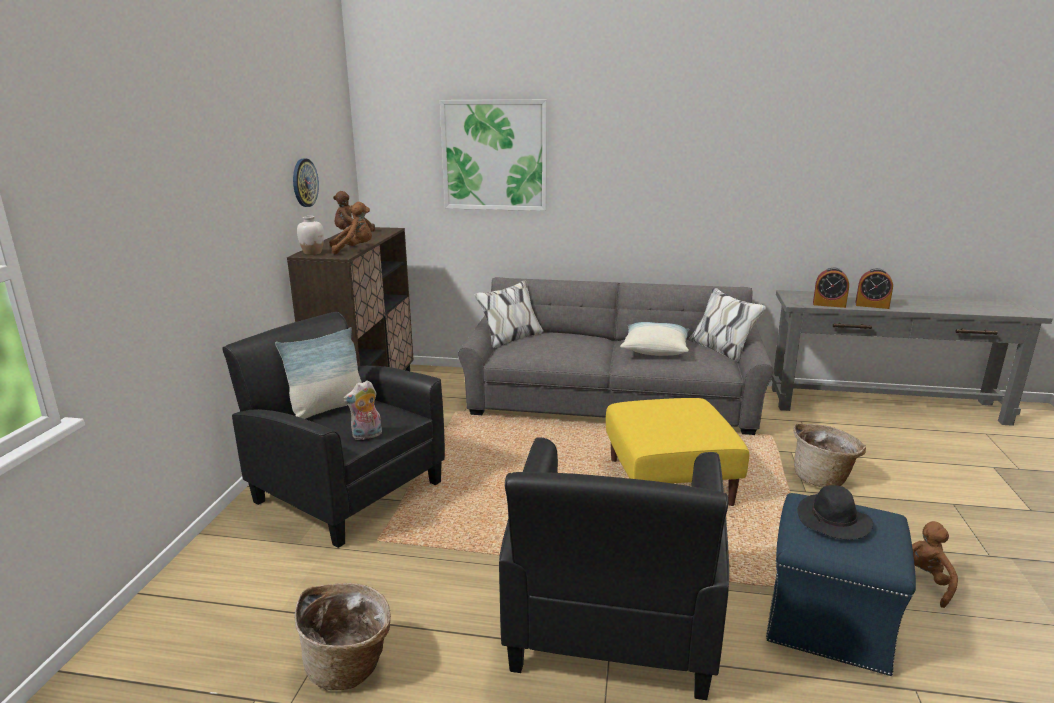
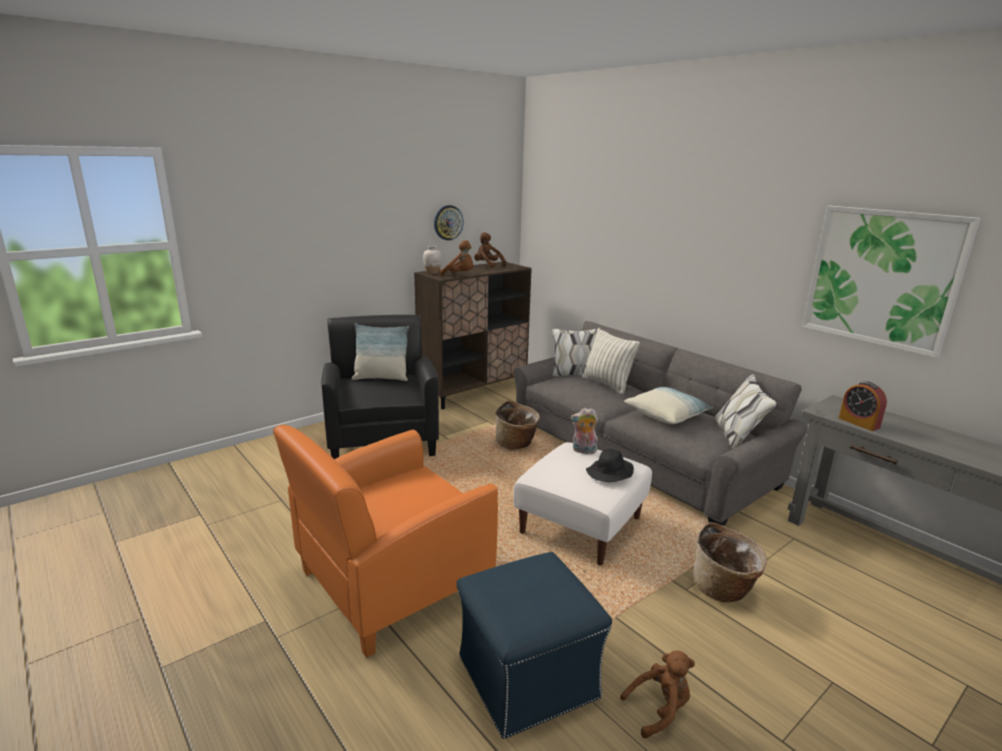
camera: 40 degrees right, 0 degrees up
(349, 666) = (250, 523): basket -> basket (516, 444)
(366, 436) = (371, 399): plush toy -> plush toy (583, 451)
(494, 155) = (605, 217): picture -> picture (882, 278)
(563, 338) = (607, 384): none -> pillow
(611, 623) = (391, 583): black armchair -> orange armchair
(668, 481) = (580, 525): yellow ottoman -> white ottoman
(833, 522) = (529, 582): black hat -> black hat (609, 473)
(872, 305) = (913, 439): alarm clock -> none

